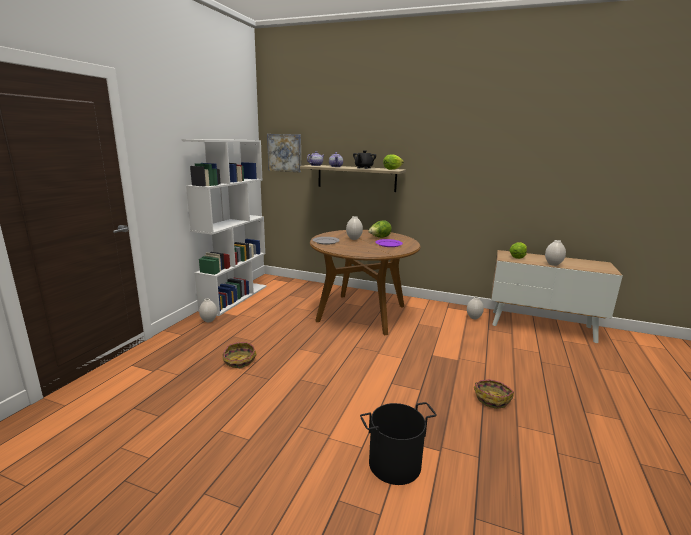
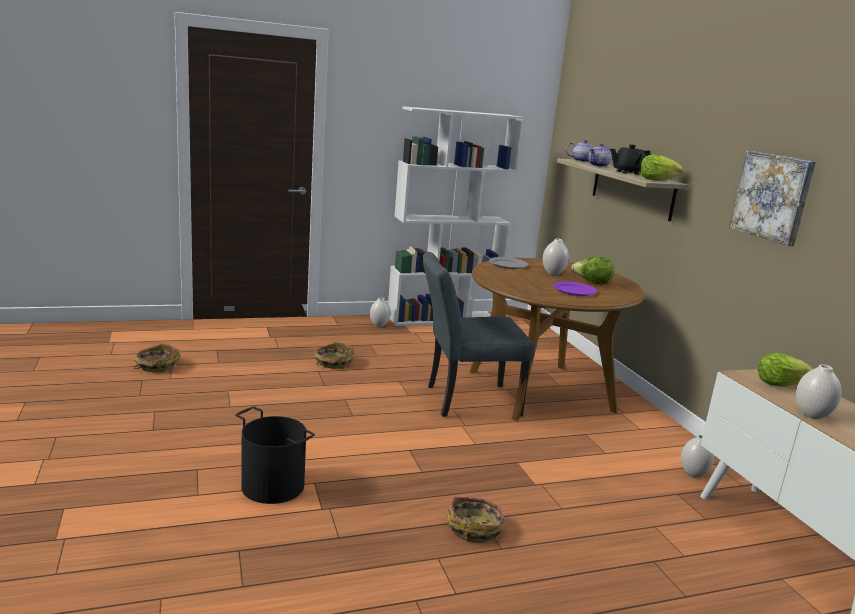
camera: 50 degrees right, 0 degrees up
(108, 458) = (156, 365): none -> basket
(285, 153) = (571, 139): picture -> picture (772, 197)
(349, 338) = (465, 400): none -> grey chair

